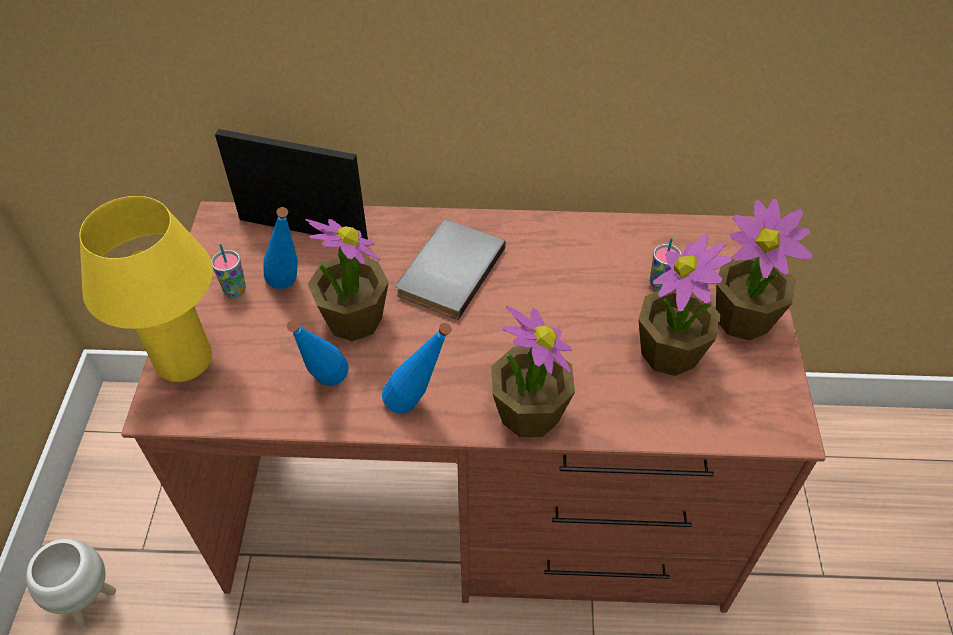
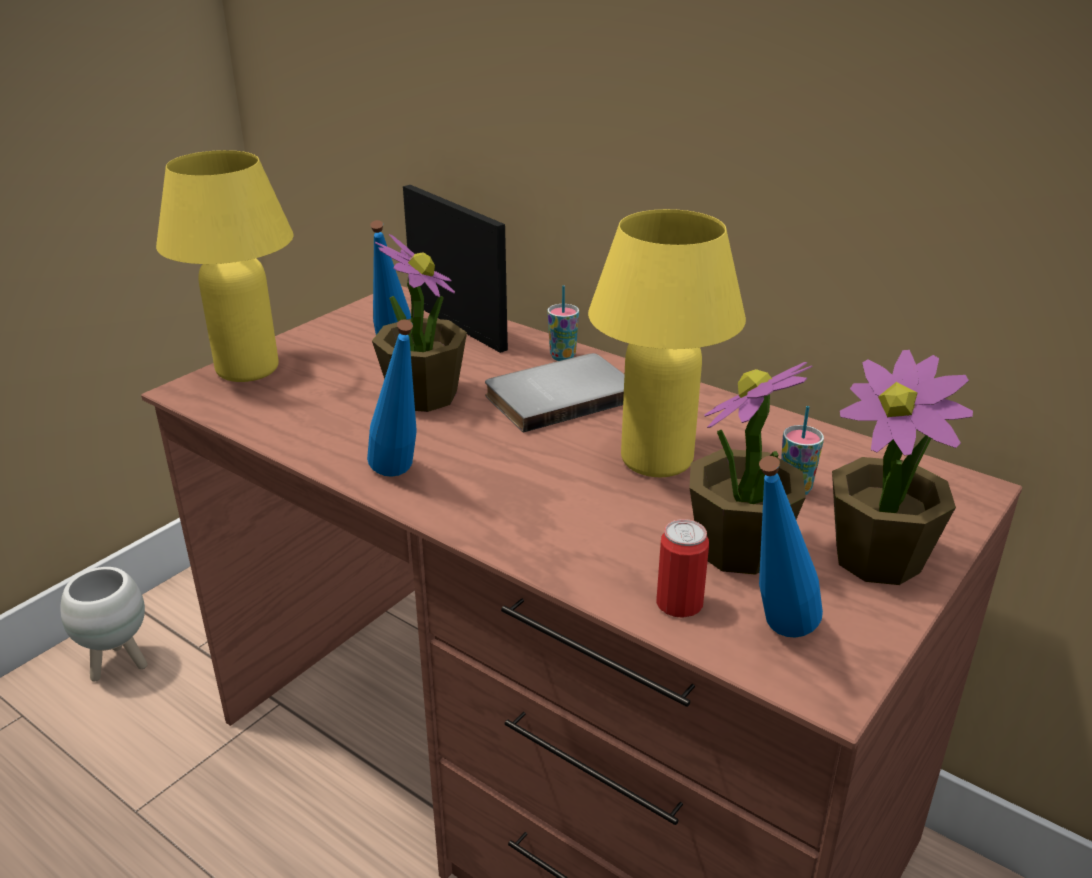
camera: 35 degrees right, 20 degrees down
(235, 290) = (347, 343): cup -> cup (562, 357)
(326, 390) = (334, 431): blue bottle -> blue bottle (773, 637)
(529, 413) = (507, 528): potted plant -> none
(563, 301) = (656, 460): none -> yellow table lamp
(674, 415) = (679, 603): none -> can

